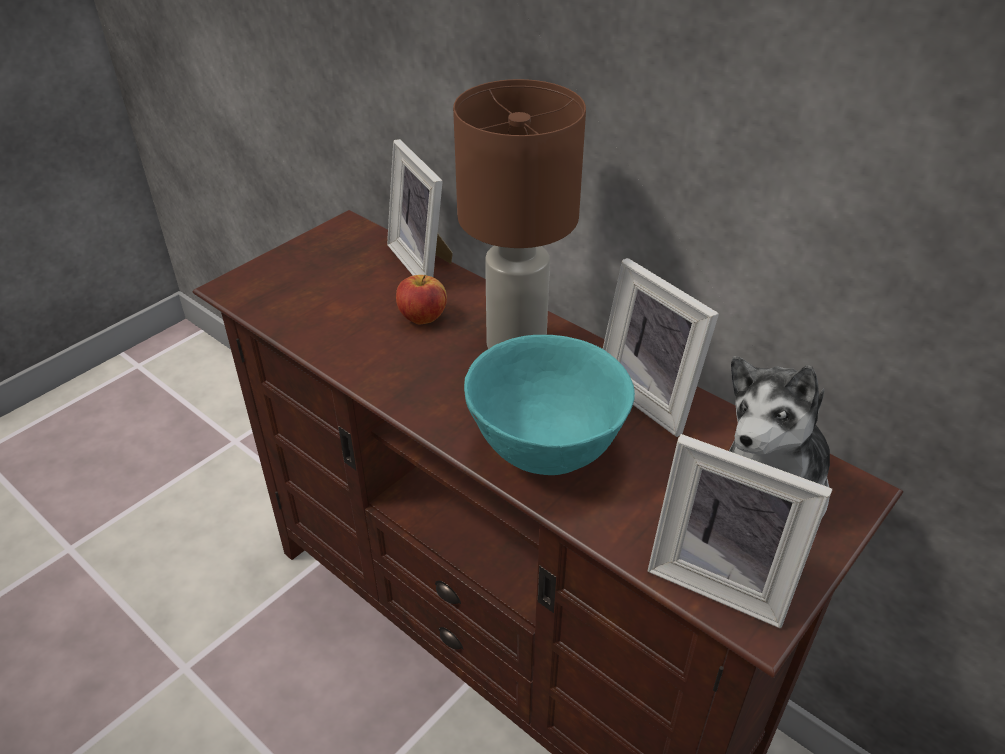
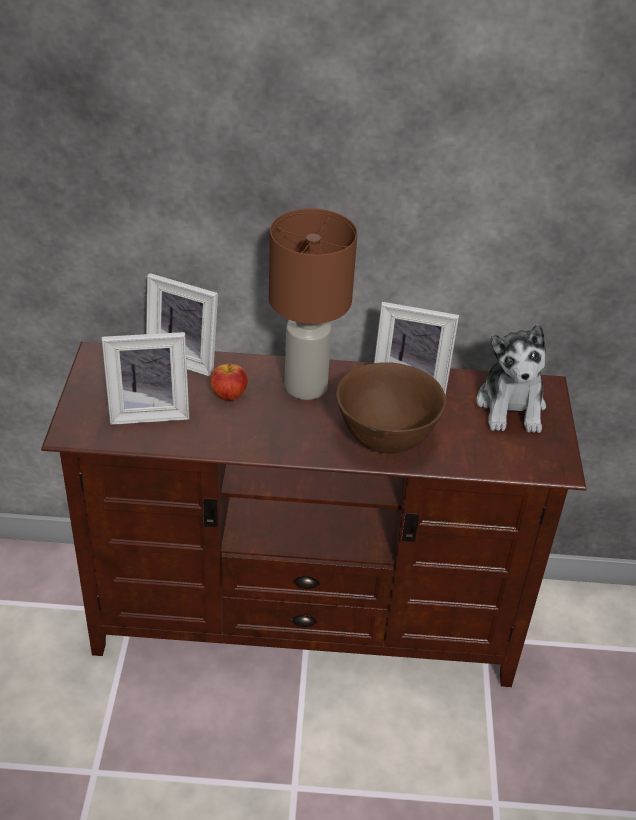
camera: 40 degrees left, 0 degrees up
(544, 448) = (385, 438): turquoise bowl -> brown bowl
(722, 577) = (529, 458): picture frame -> picture frame (149, 411)

